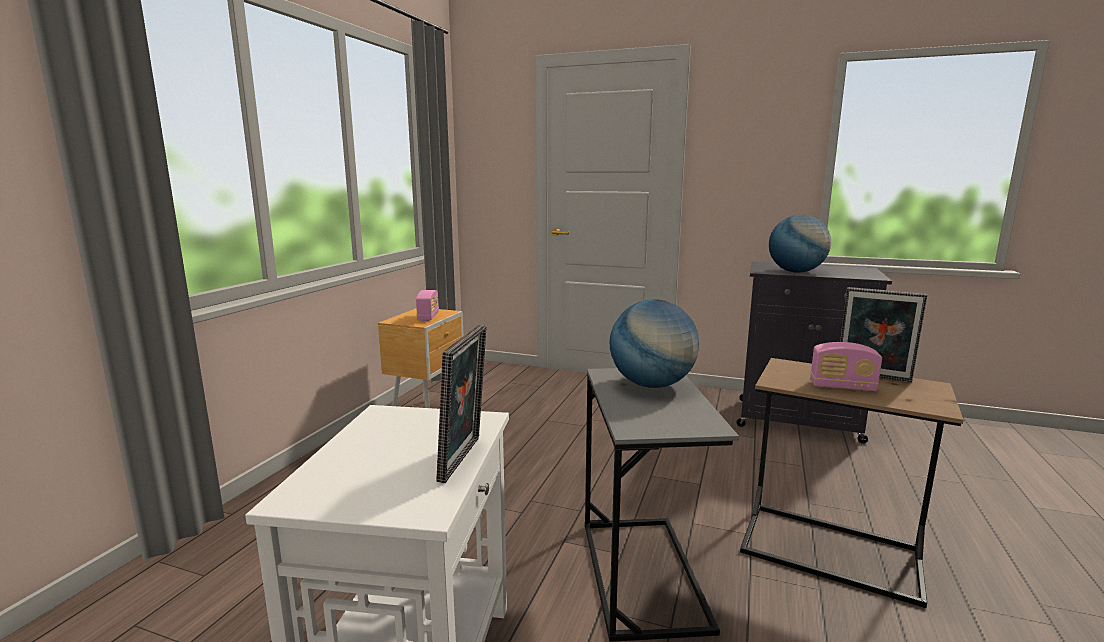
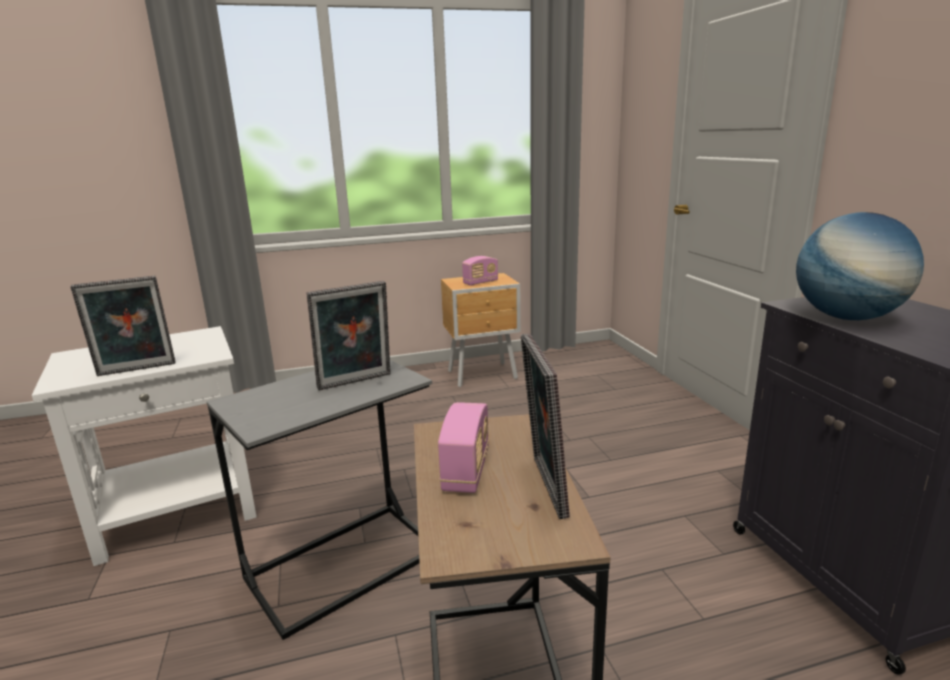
camera: 55 degrees right, 5 degrees up
(651, 385) = (356, 382): globe -> picture frame
(842, 387) = (466, 471): radio -> radio turned 150 degrees counterclockwise

